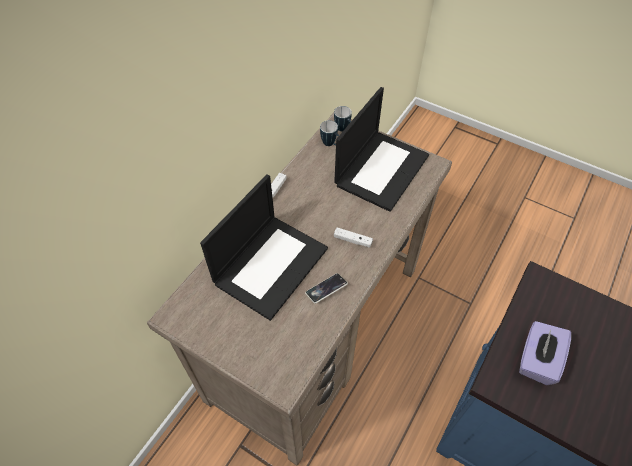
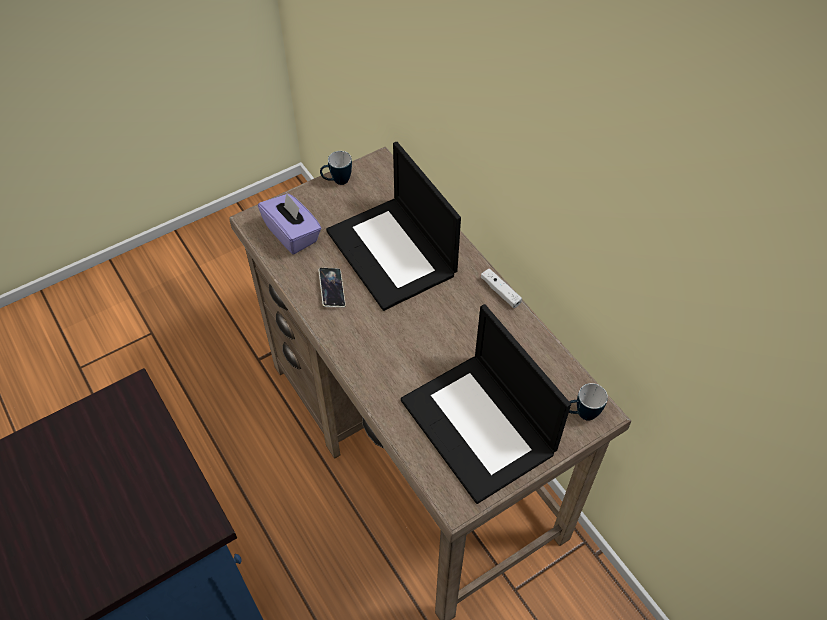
camera: 115 degrees right, 0 degrees up
(331, 144) = (557, 385): mug -> mug (337, 181)
(352, 240) = (380, 340): white game controller -> none
(536, 360) = (123, 448): purple tissue box -> purple tissue box (293, 234)

